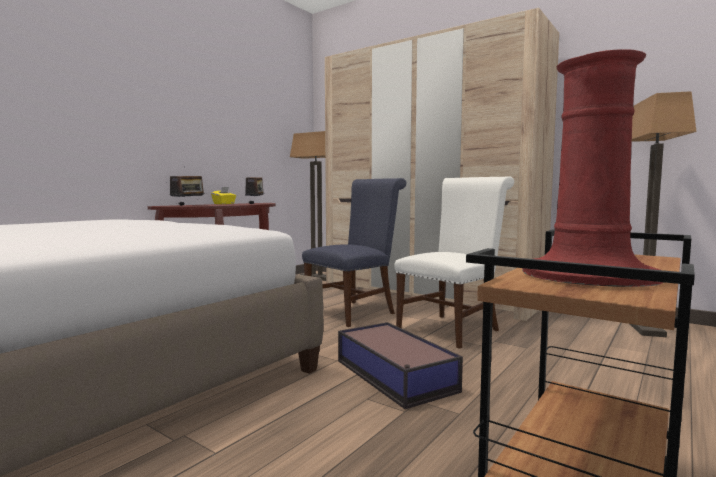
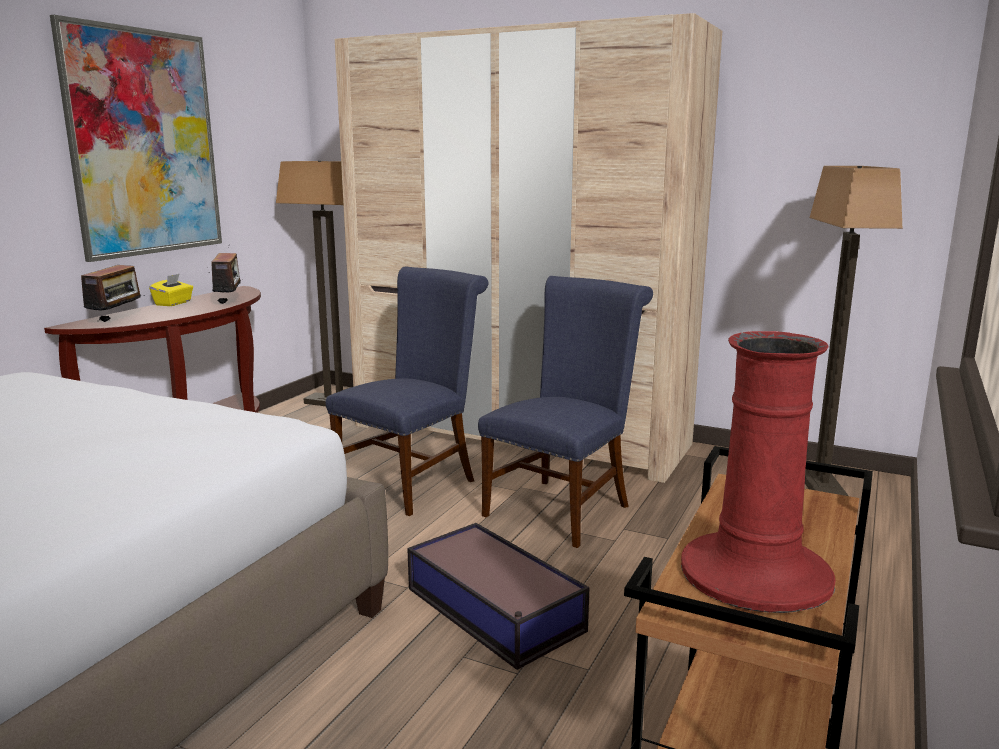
camera: 10 degrees left, 10 degrees up
(216, 113) = (144, 143): none -> picture
(452, 328) = (562, 508): white chair -> blue chair

